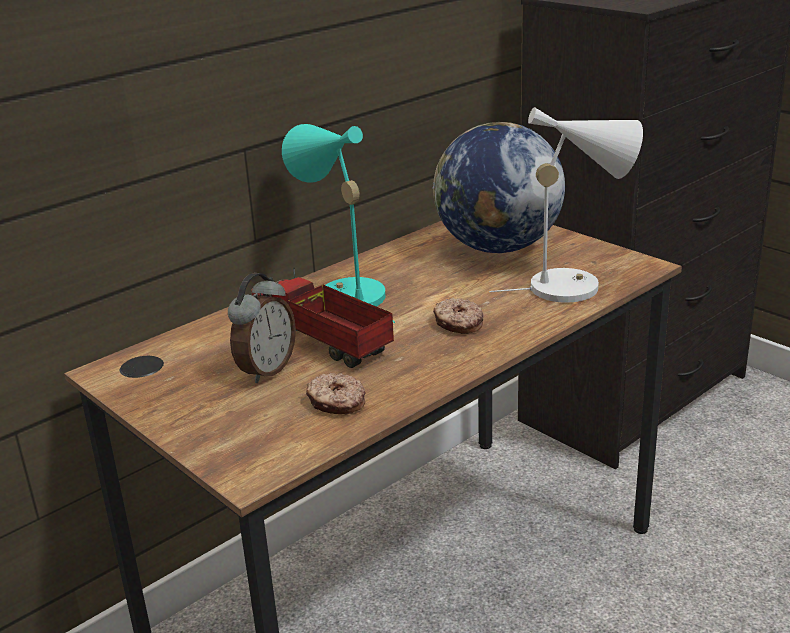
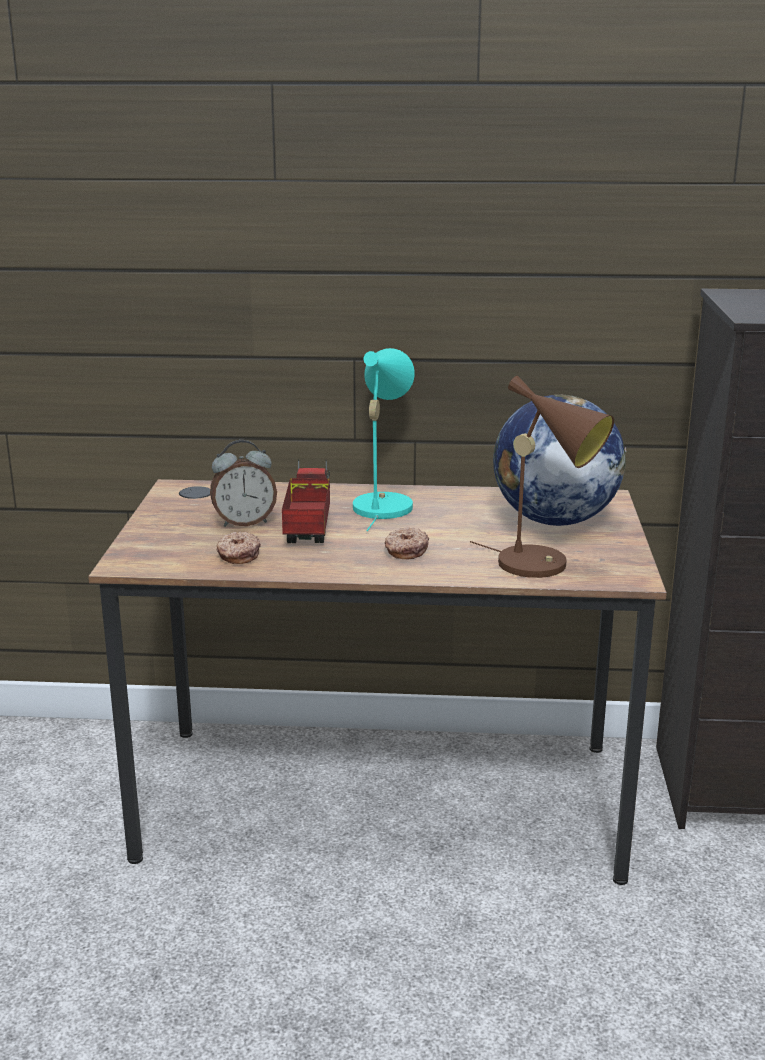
camera: 45 degrees right, 5 degrees down
(574, 285) = (543, 566): white table lamp -> brown table lamp

